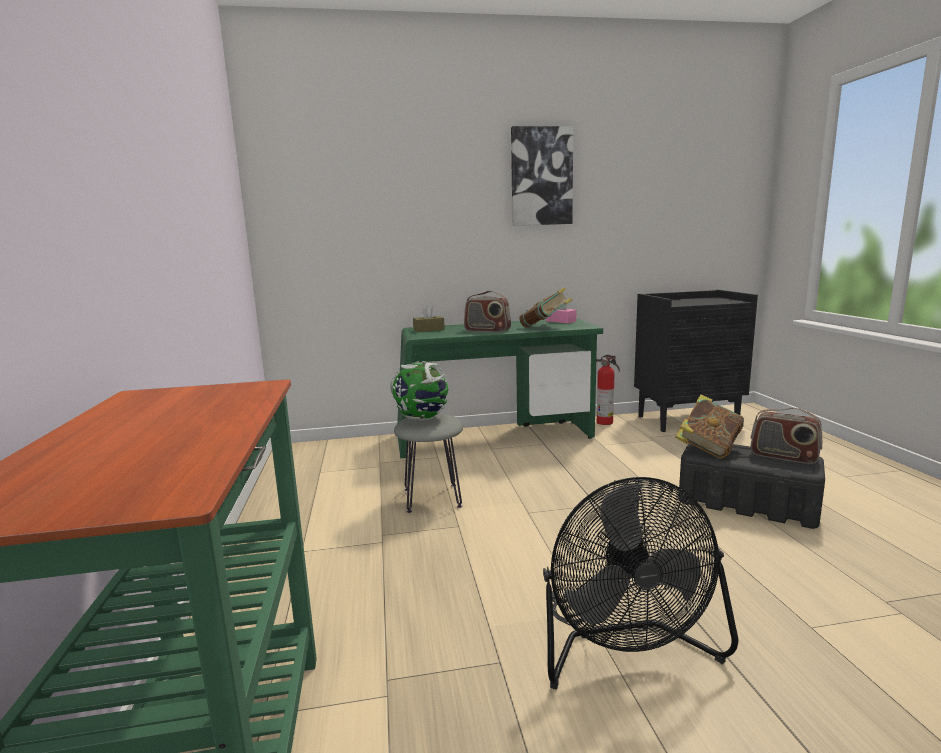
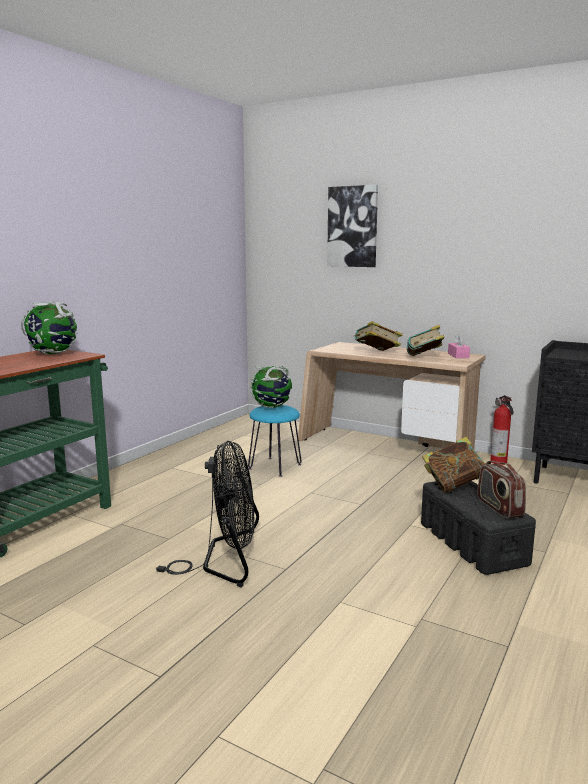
camera: 40 degrees right, 0 degrees up
(177, 399) = (53, 354): none -> globe
(429, 330) = (344, 346): brown tissue box -> none
(432, 498) = (275, 467): grey stool -> turquoise stool
(487, 330) = (376, 353): radio -> book
(495, 437) = (385, 447): green desk -> beige desk
(541, 177) = (461, 221): picture -> picture (353, 227)
(617, 648) = (224, 559): black fan -> black fan turned 120 degrees counterclockwise

